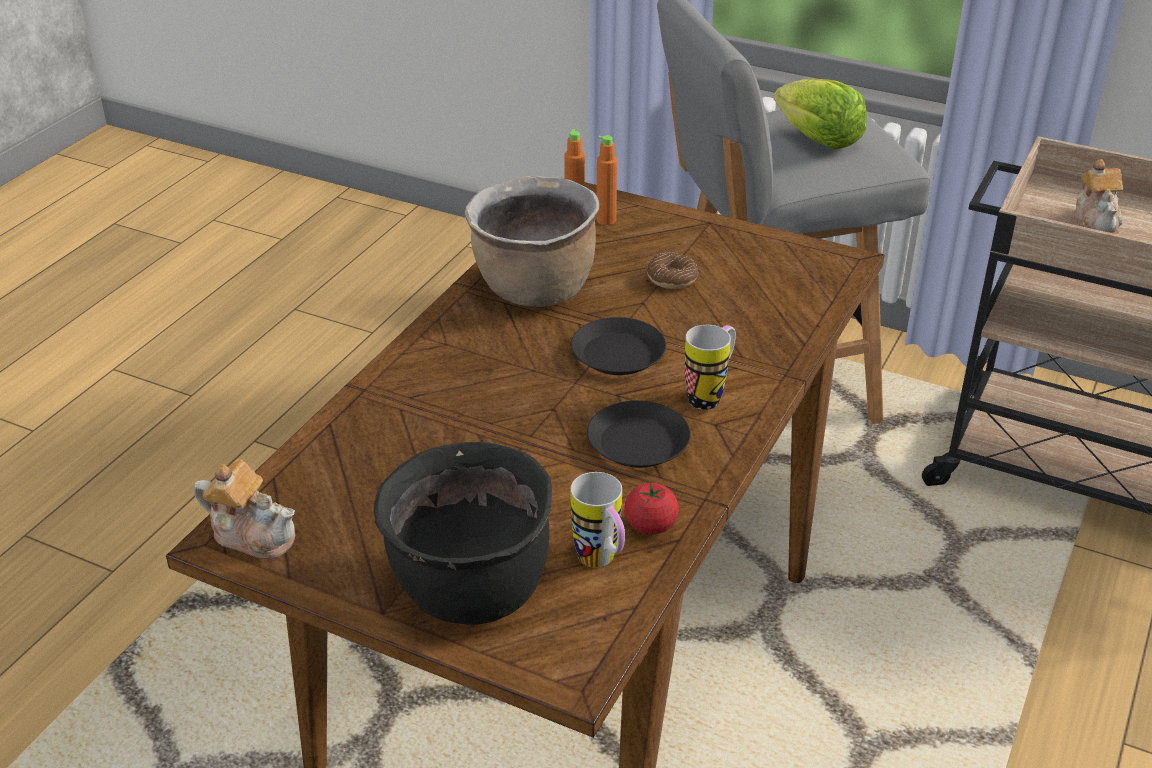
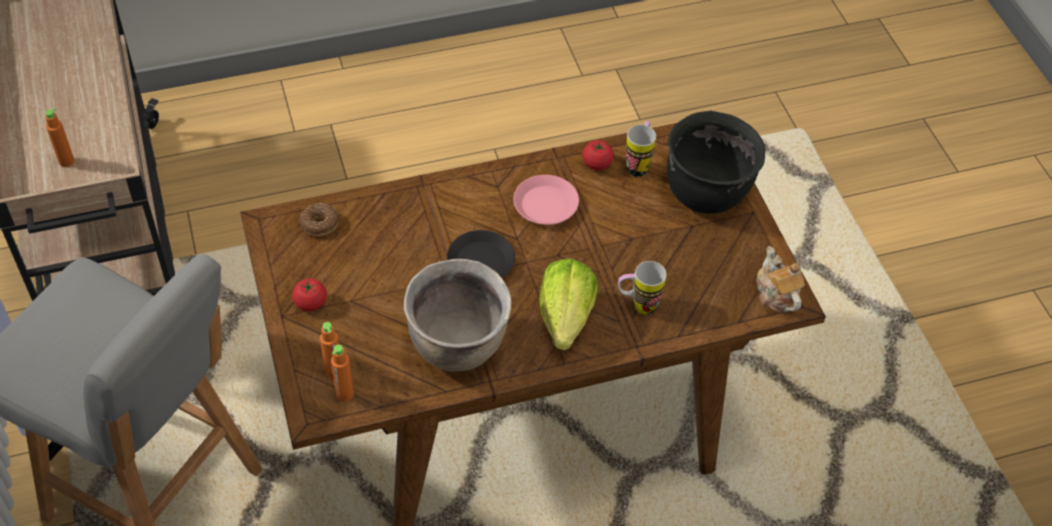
camera: 135 degrees left, 15 degrees up
(638, 442) = (545, 205): black plate -> pink plate
(672, 278) = (375, 289): donut -> donut (319, 224)
(704, 241) = (310, 303): none -> tomato
(710, 395) = (475, 202): mug -> mug (637, 306)
(817, 139) = (87, 331): lettuce -> lettuce (566, 318)
(1096, 223) = (66, 161): teapot -> orange bottle

